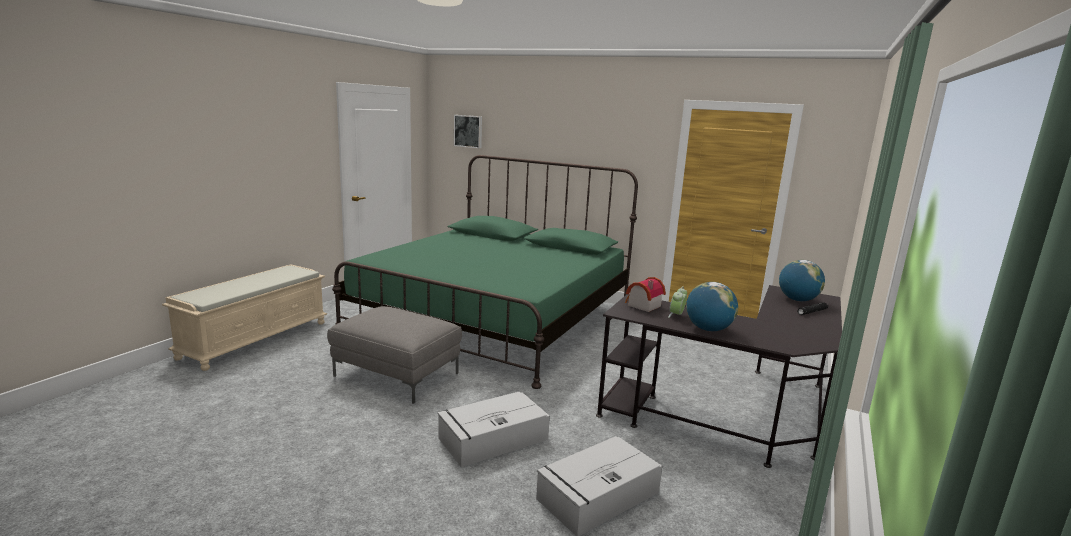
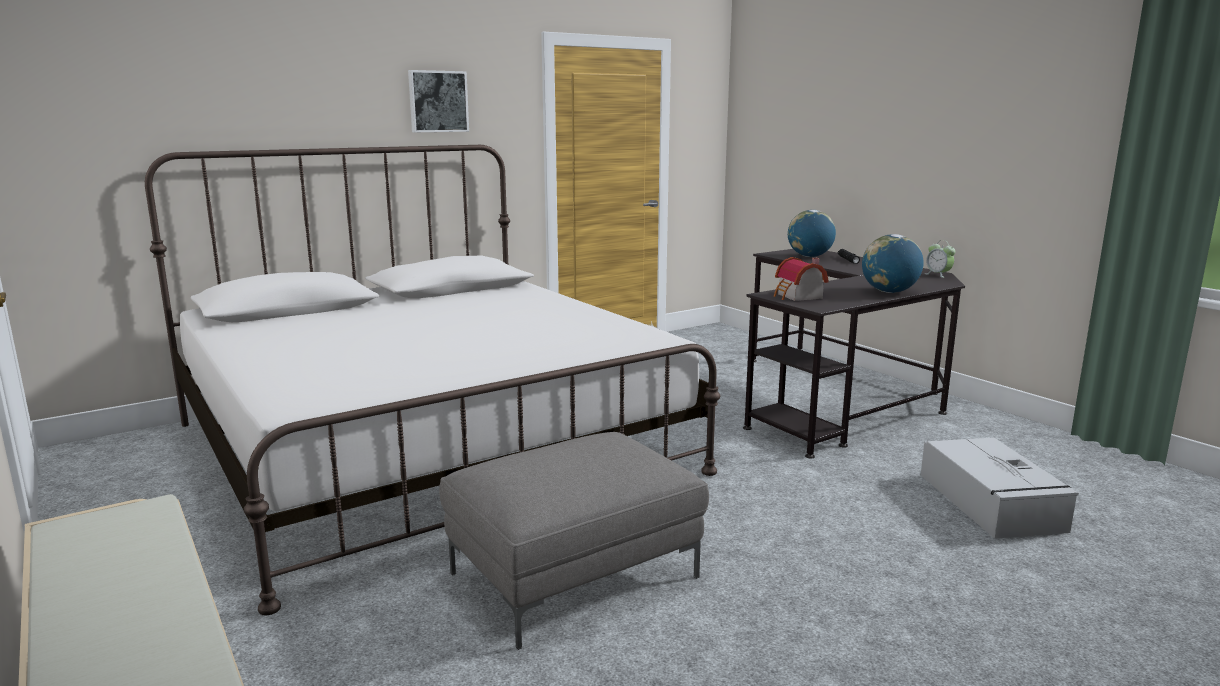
camera: 60 degrees left, 0 degrees up
(468, 131) = (117, 102): picture -> picture (438, 101)
(491, 439) = (843, 535): grey storage box -> none
(493, 318) = (428, 447): green bed -> white bed
(676, 315) = (840, 293): alarm clock -> alarm clock (938, 275)

